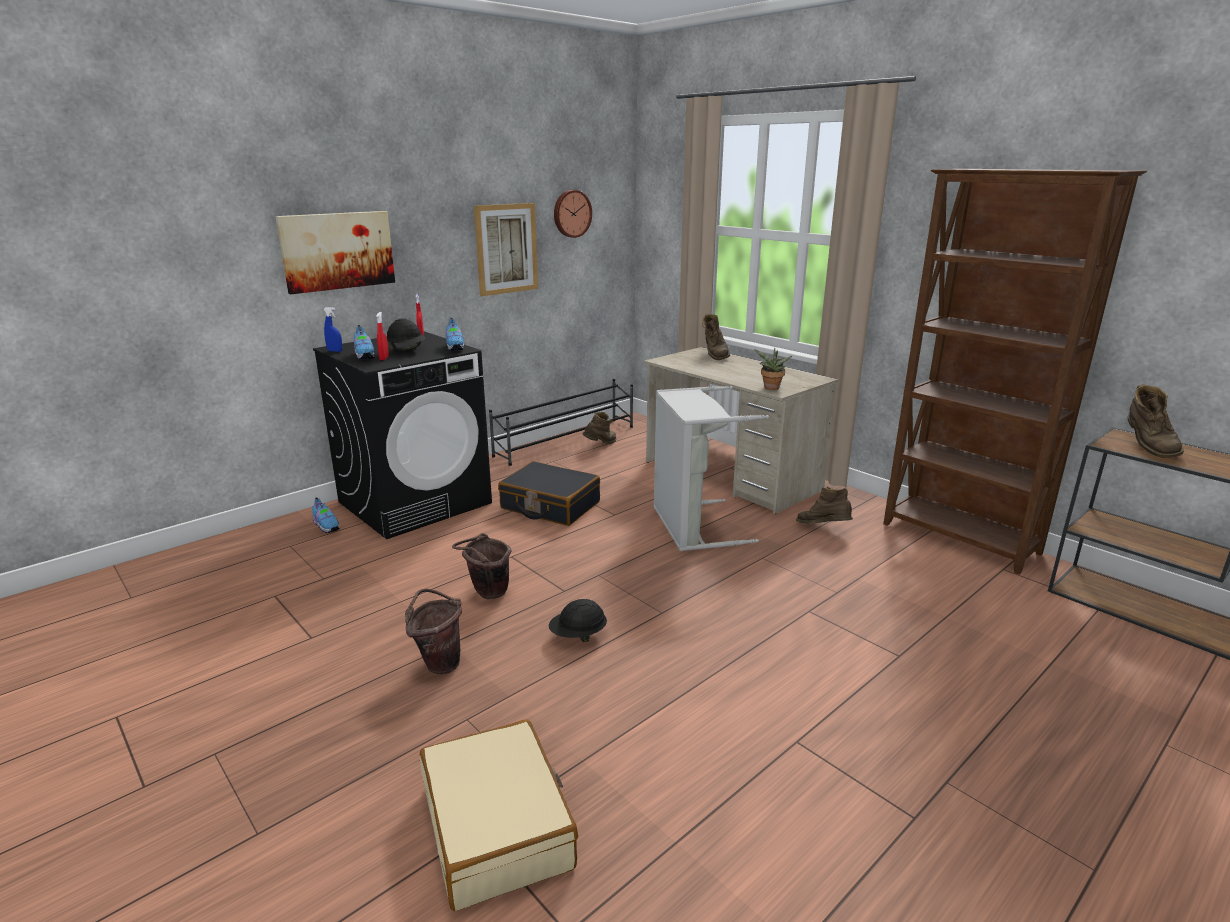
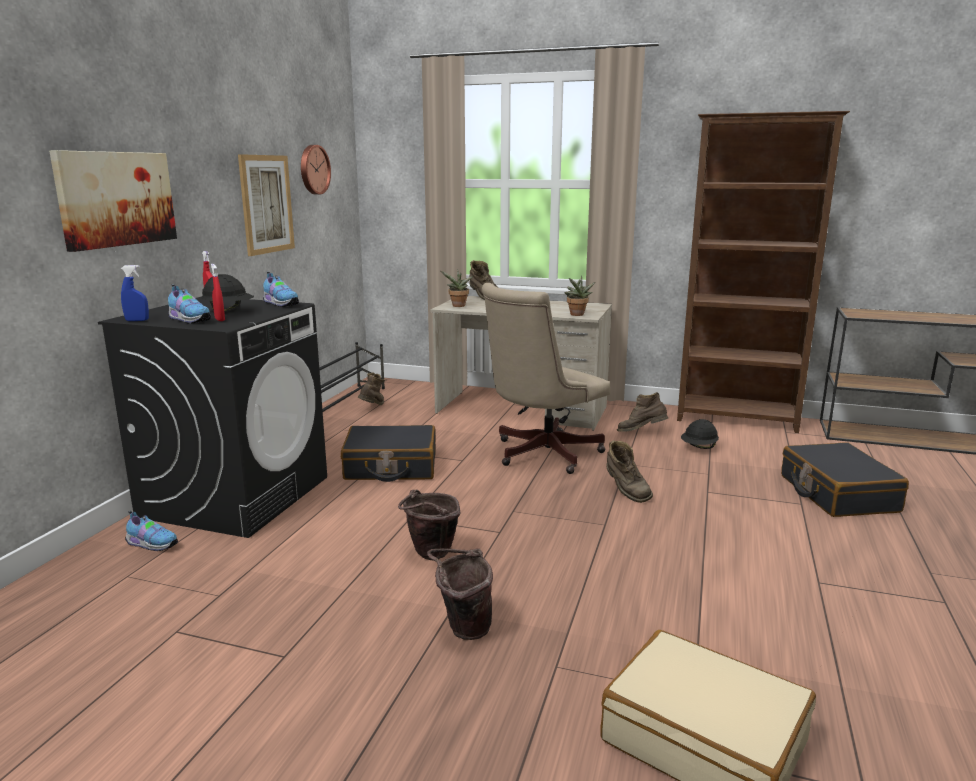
camera: 30 degrees left, 5 degrees down
(578, 636) = (561, 564): black hard hat -> black hard hat (699, 448)
(674, 360) = (458, 306): none -> potted plant
(691, 526) = (540, 454): grey laundry basket -> beige office chair
(962, 658) = (837, 493): none -> black suitcase
(1146, 446) = (875, 314): brown boot -> brown boot (625, 492)

